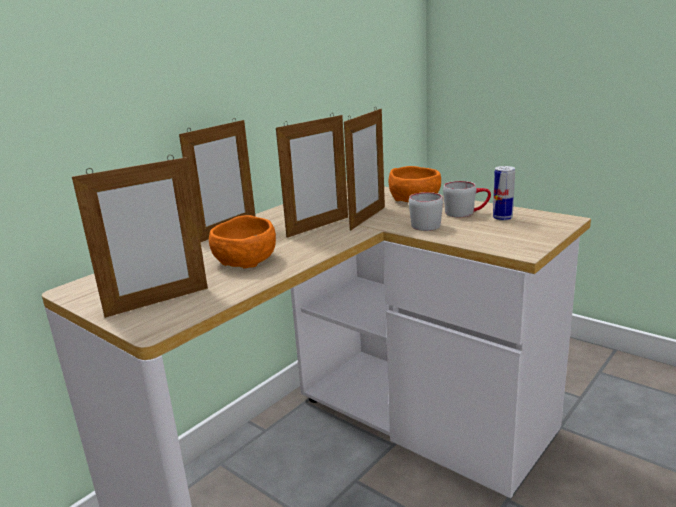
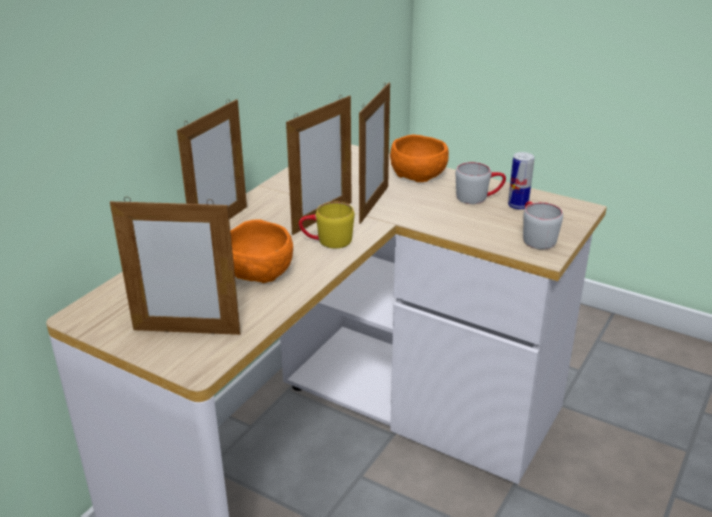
camera: 10 degrees left, 10 degrees up
(158, 302) = (186, 331): picture frame -> picture frame turned 45 degrees clockwise
(315, 241) = (327, 241): none -> yellow mug
(423, 223) = (436, 214): grey mug -> grey mug (535, 237)

